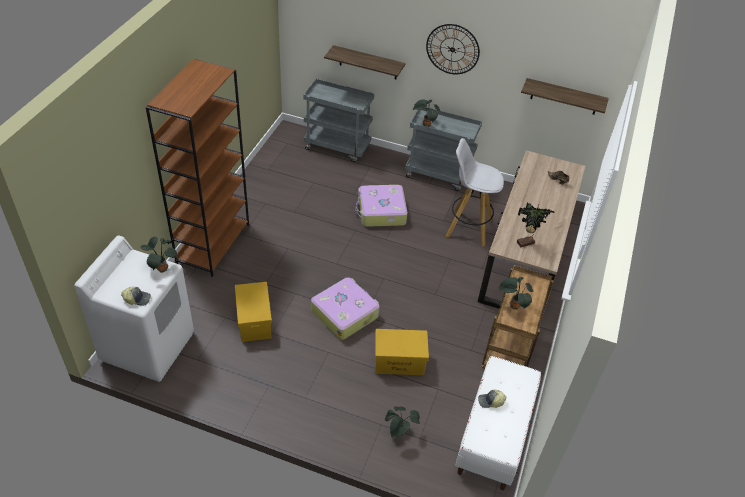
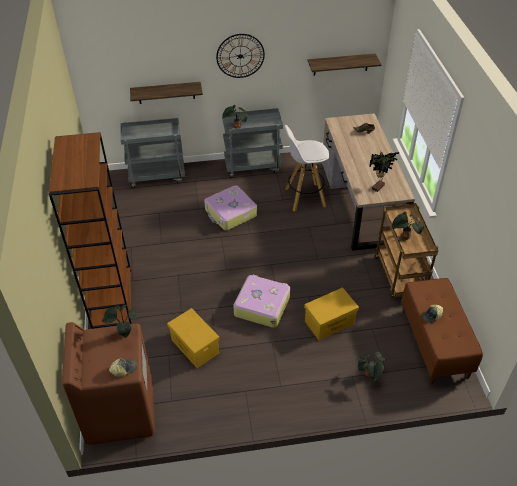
camera: 25 degrees left, 0 degrees up
(148, 346) = (120, 411): white washing machine -> brown washing machine
(494, 436) = (434, 343): white bench -> brown bench

